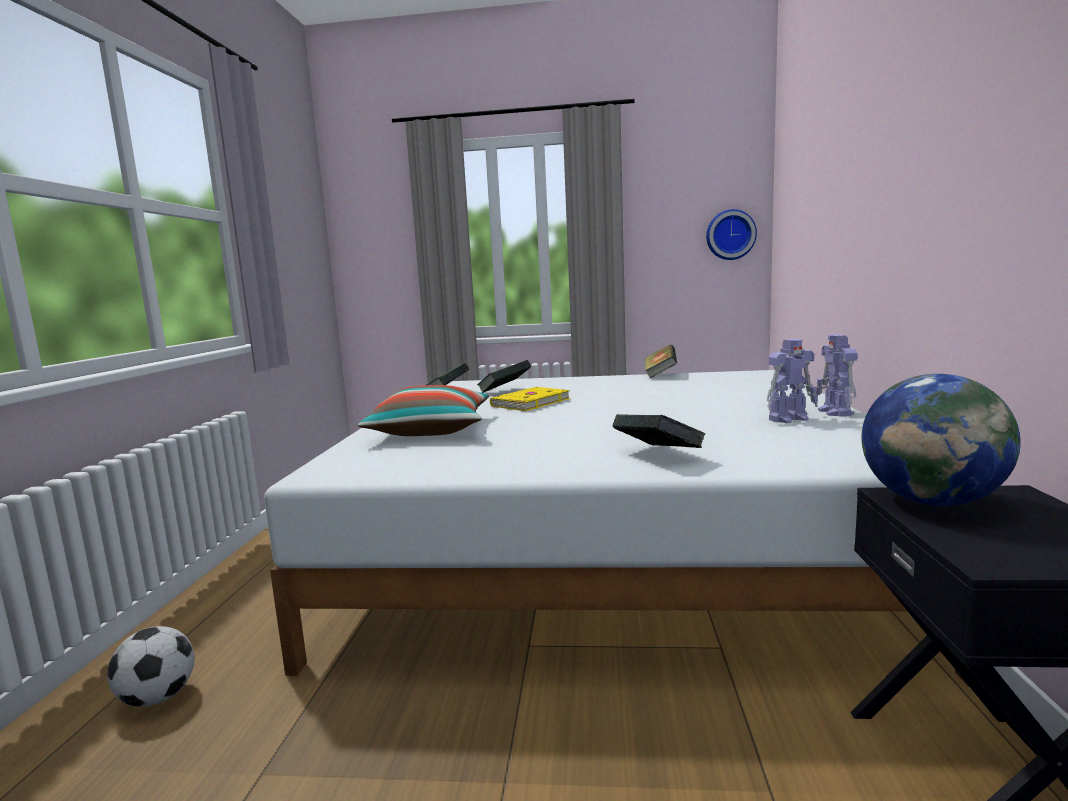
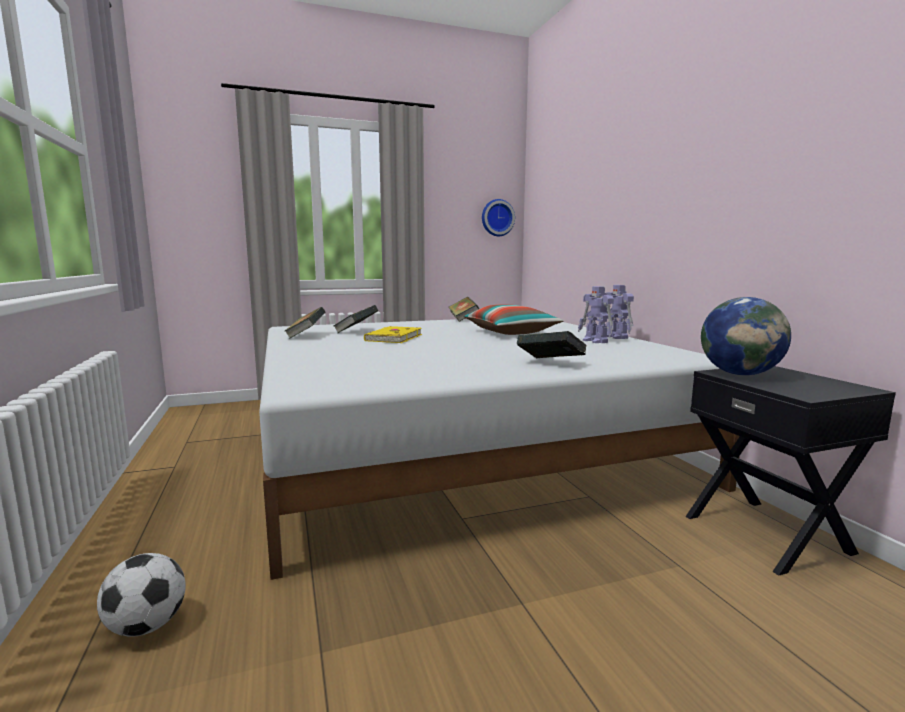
camera: 25 degrees left, 0 degrees up
(431, 430) = (342, 357): pillow -> pillow (510, 332)
(789, 419) = (595, 341): toy robot -> toy robot turned 105 degrees clockwise

